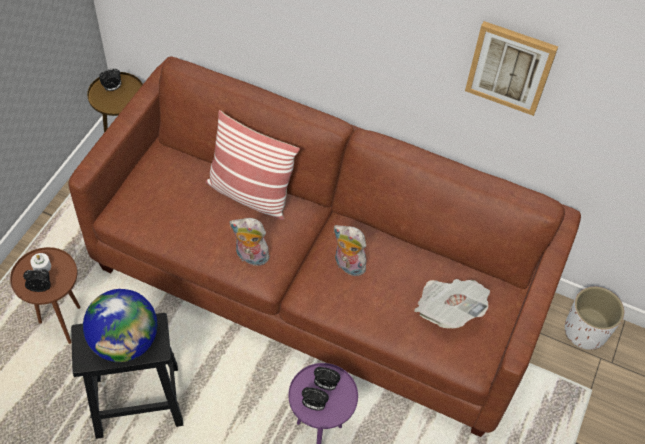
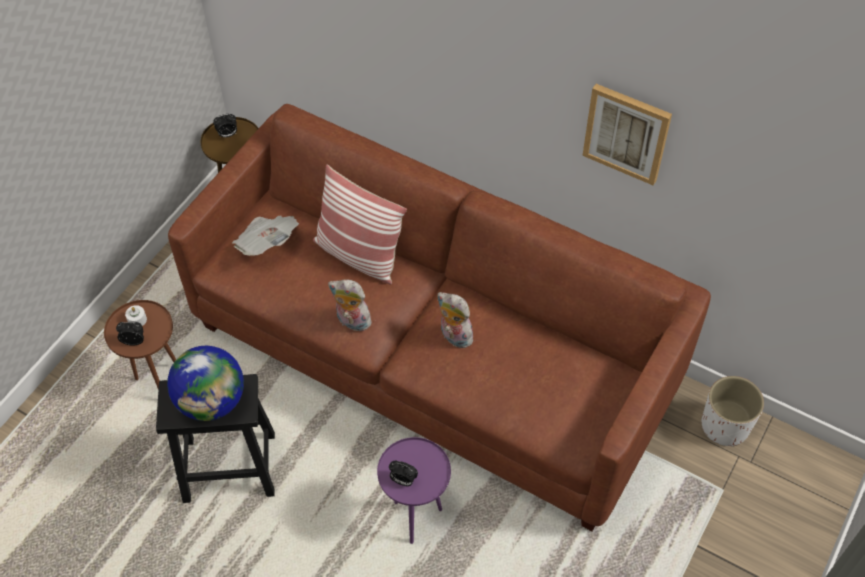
camera: 10 degrees right, 0 degrees up
(325, 385) = (418, 460): alarm clock -> none
(448, 309) = (556, 389): newspaper -> newspaper (267, 244)

